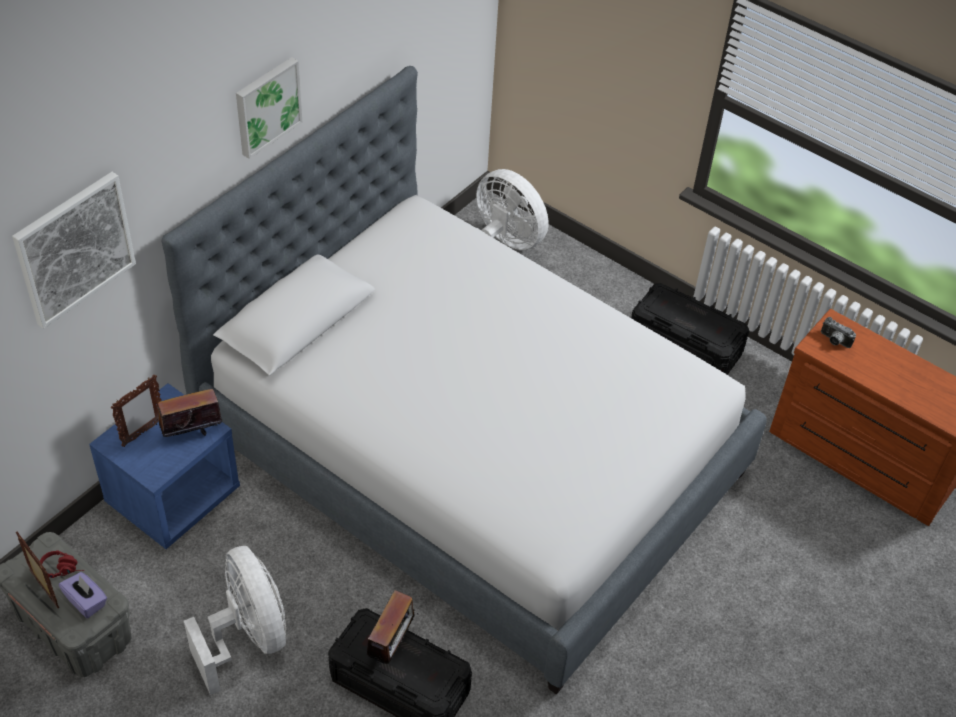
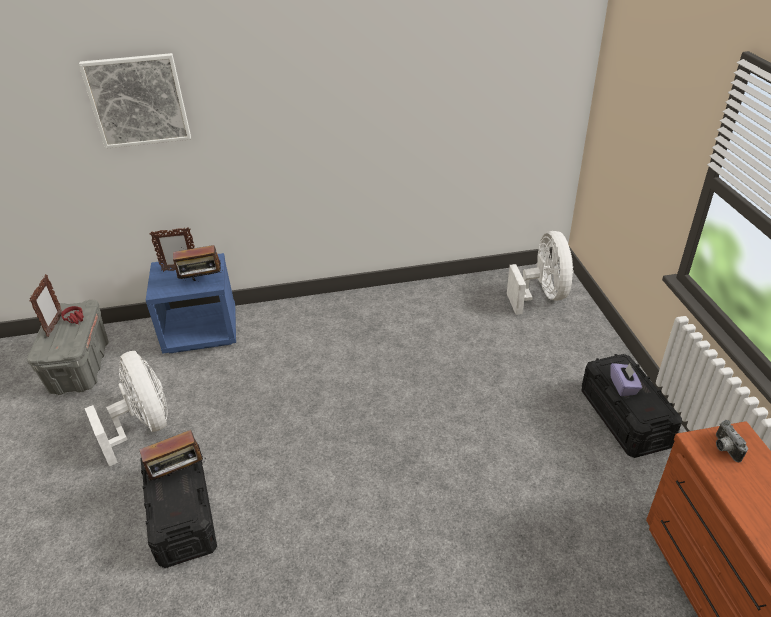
camera: 45 degrees right, 10 degrees down
(86, 601) = (62, 341): purple tissue box -> purple tissue box (623, 386)
(191, 433) = (202, 281): radio -> radio turned 150 degrees clockwise
(247, 637) = (144, 426): white fan -> white fan turned 45 degrees counterclockwise
(266, 106) = (327, 70): picture -> none
(471, 453) = (389, 401): bed -> none

